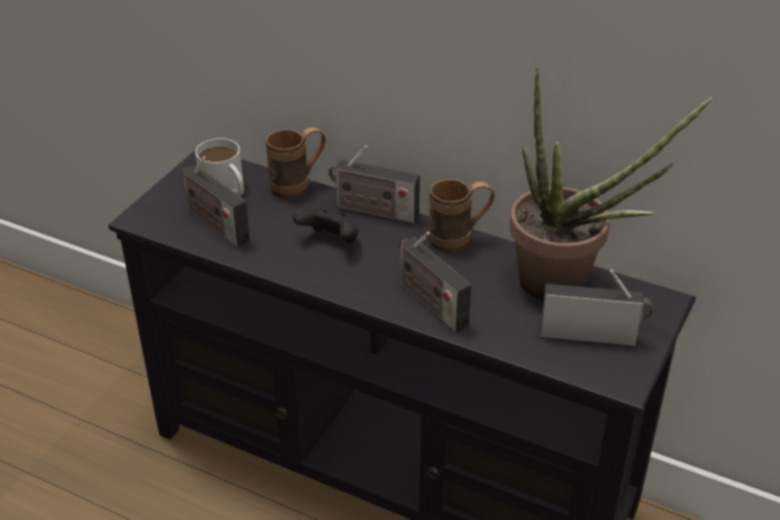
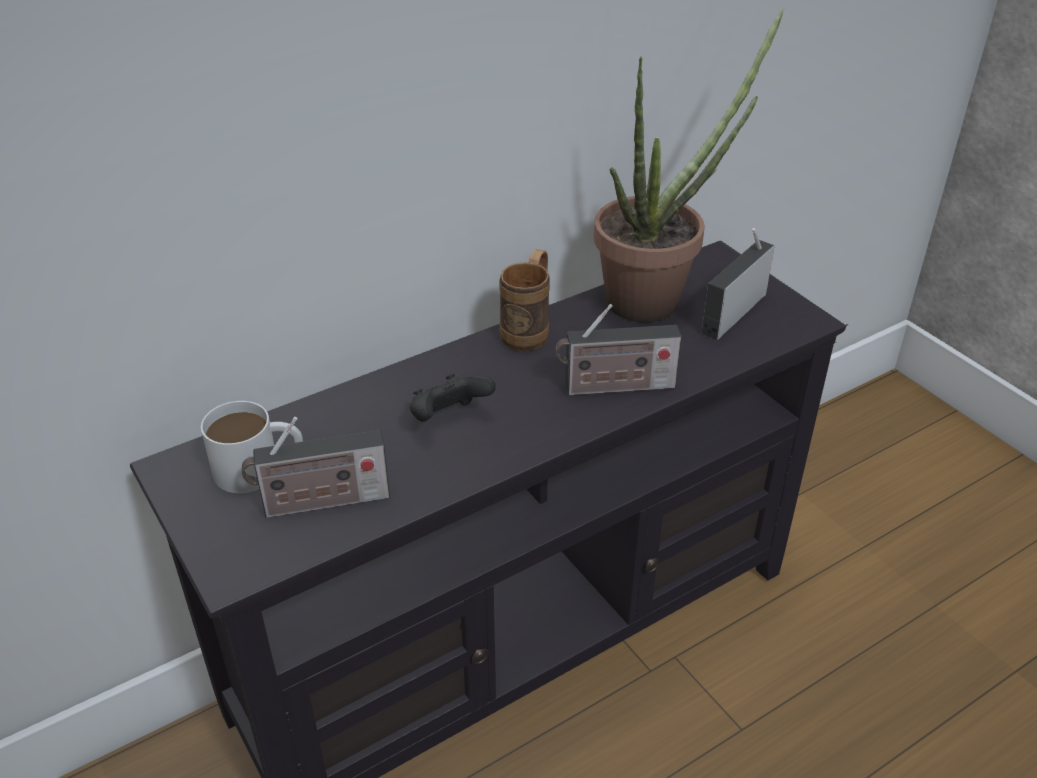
camera: 60 degrees left, 0 degrees up
(298, 186) = (317, 406): brown mug -> none
(373, 211) = (424, 368): radio -> none

